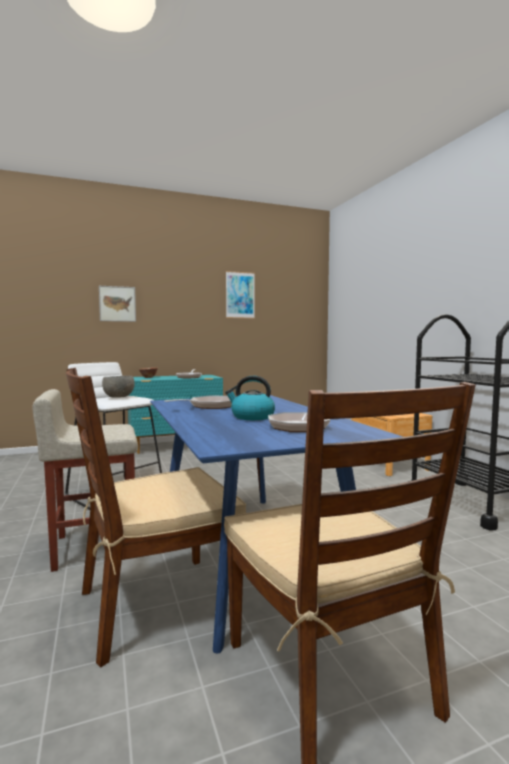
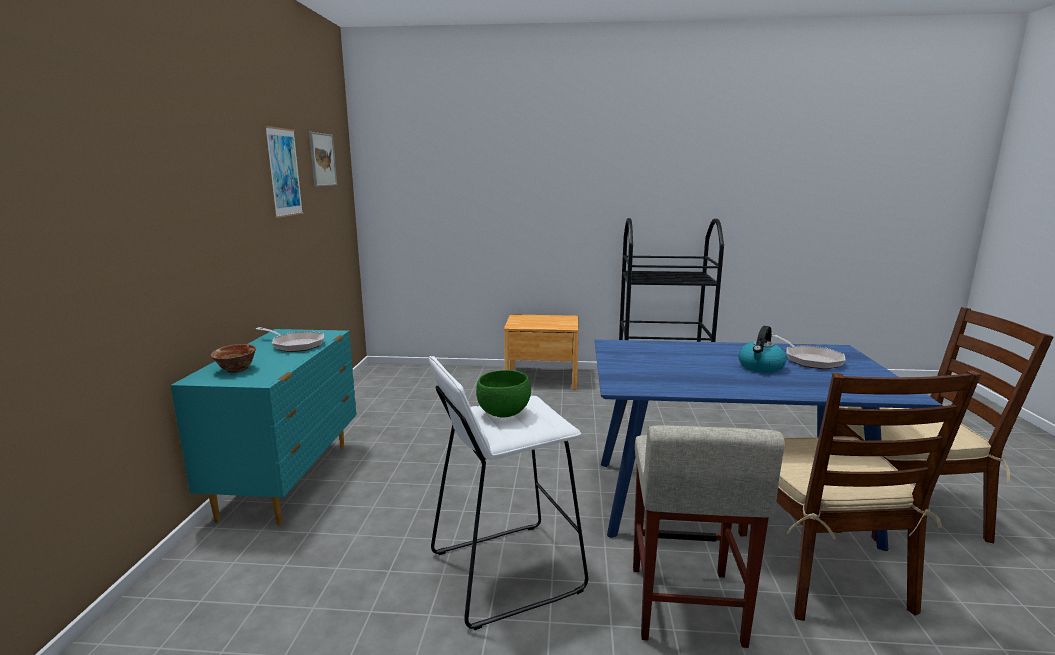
camera: 65 degrees left, 10 degrees up
(117, 304) = (123, 211): picture -> picture (322, 159)
(119, 397) = (503, 413): grey bowl -> green bowl
(210, 406) = (680, 373): frying pan -> none

